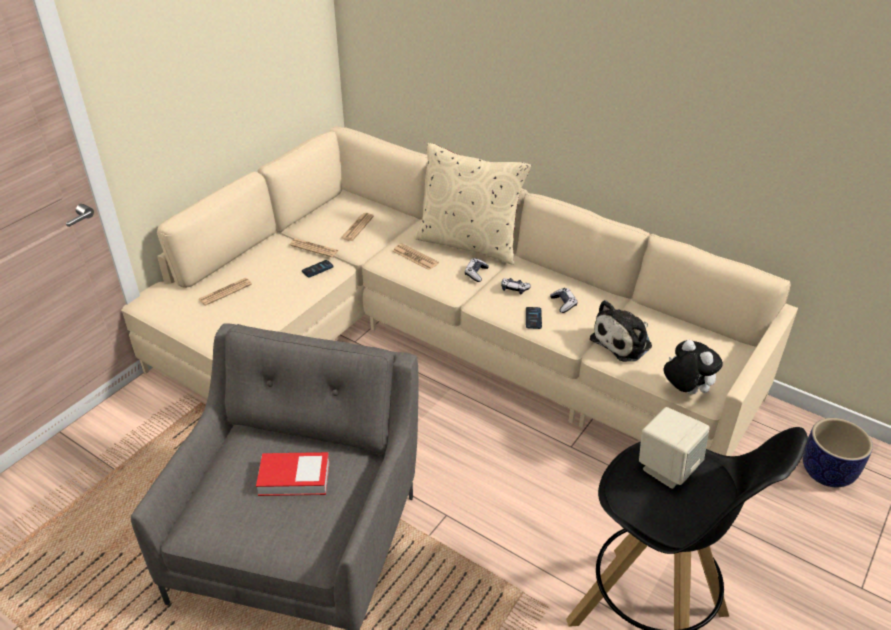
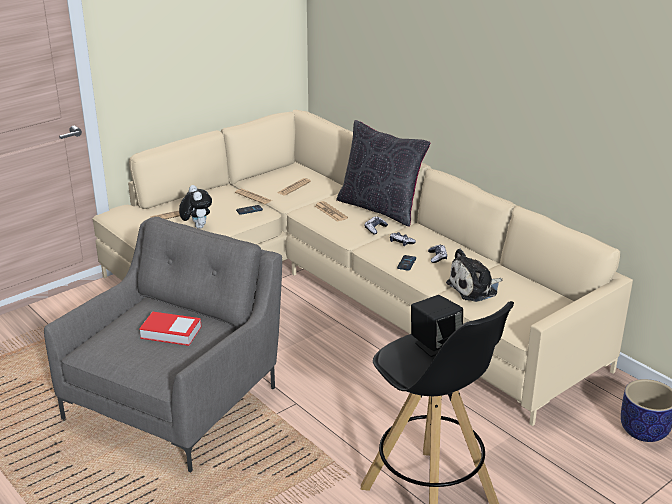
camera: 15 degrees right, 10 degrees down
(469, 243) = (380, 208): beige pillow -> black pillow
(667, 467) = (435, 345): beige speaker -> black speaker
(685, 391) = (508, 327): plush toy -> plush toy (196, 226)

